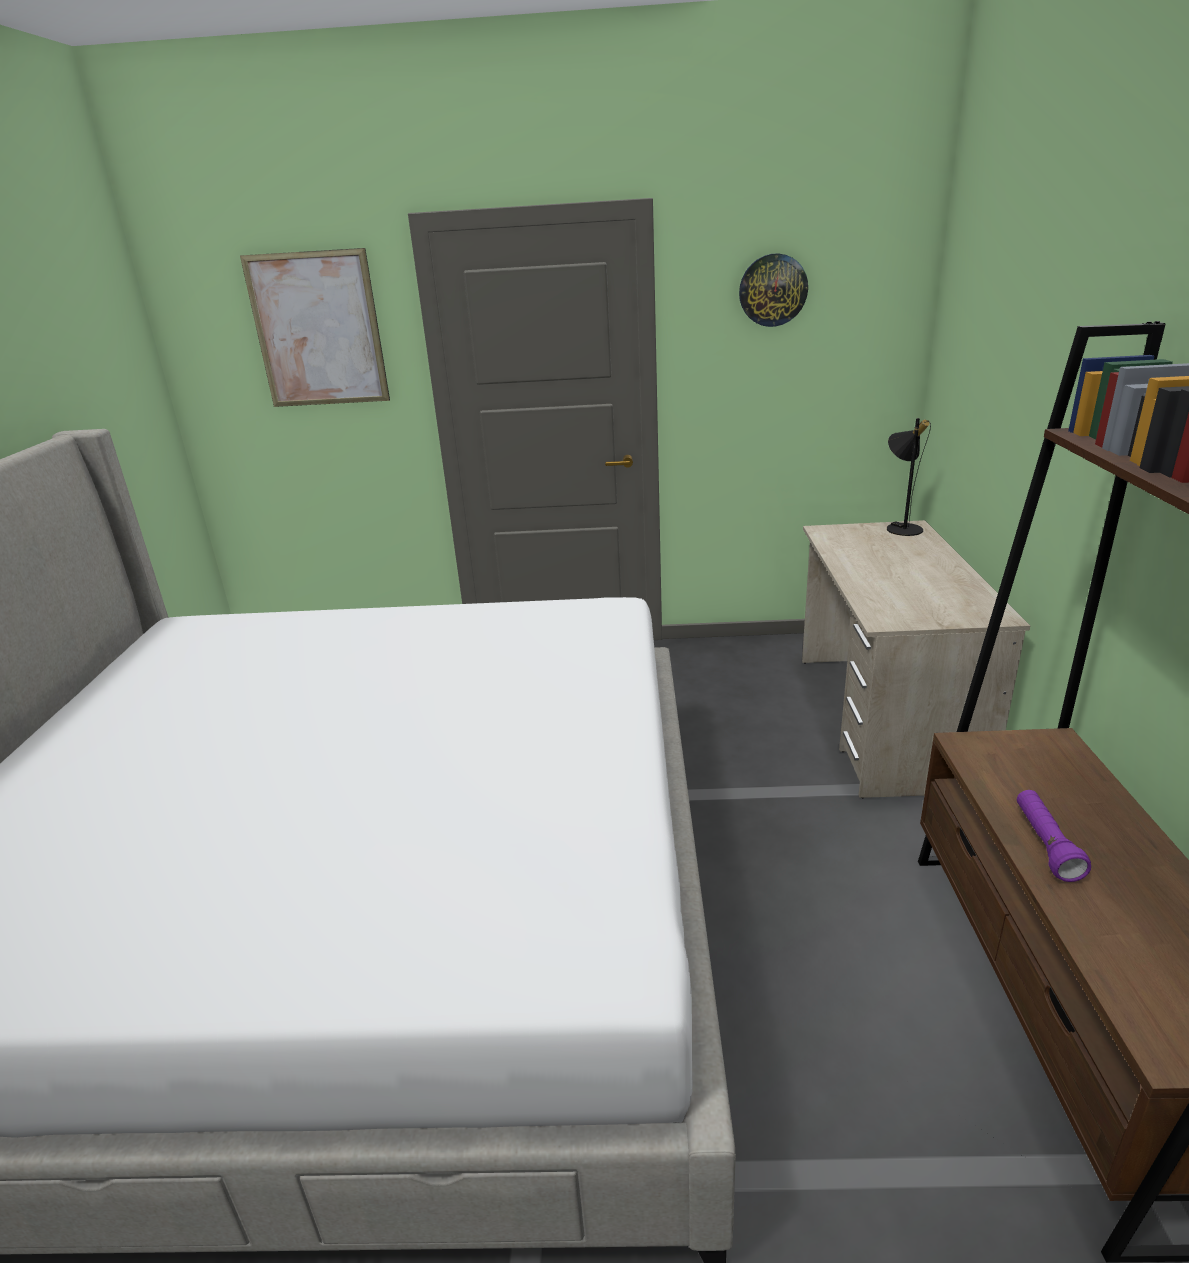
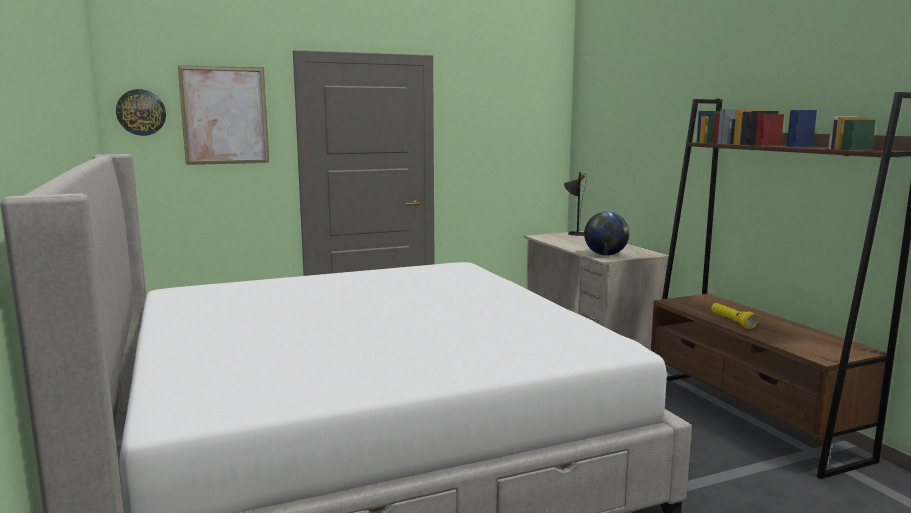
camera: 25 degrees left, 15 degrees down
(773, 290) = (494, 108): wall clock -> wall clock (141, 112)
(895, 607) = (605, 255): none -> globe
(1045, 845) = (732, 322): purple flashlight -> yellow flashlight

